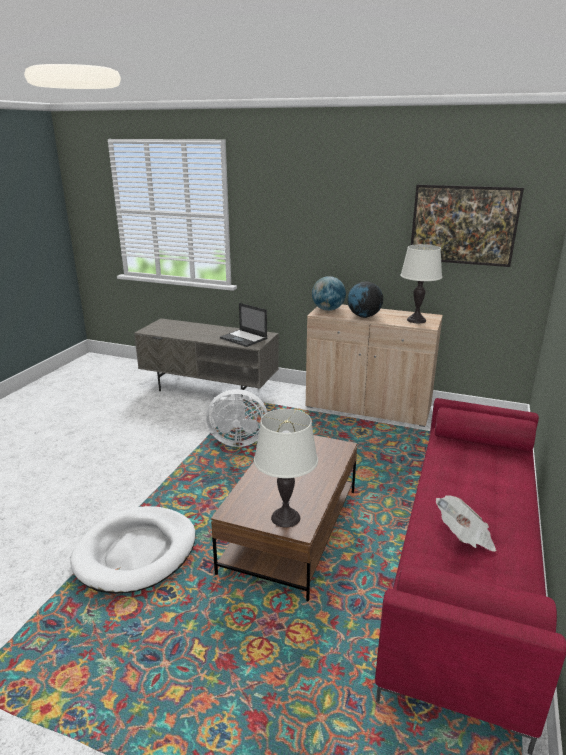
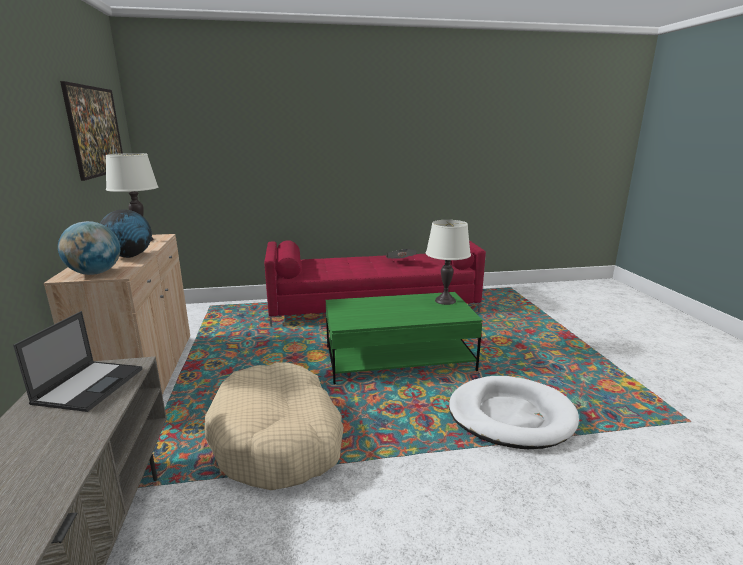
camera: 120 degrees left, 5 degrees down
(236, 440) = (278, 439): white fan -> beige dog bed
(291, 530) = (398, 358): brown coffee table -> green coffee table

